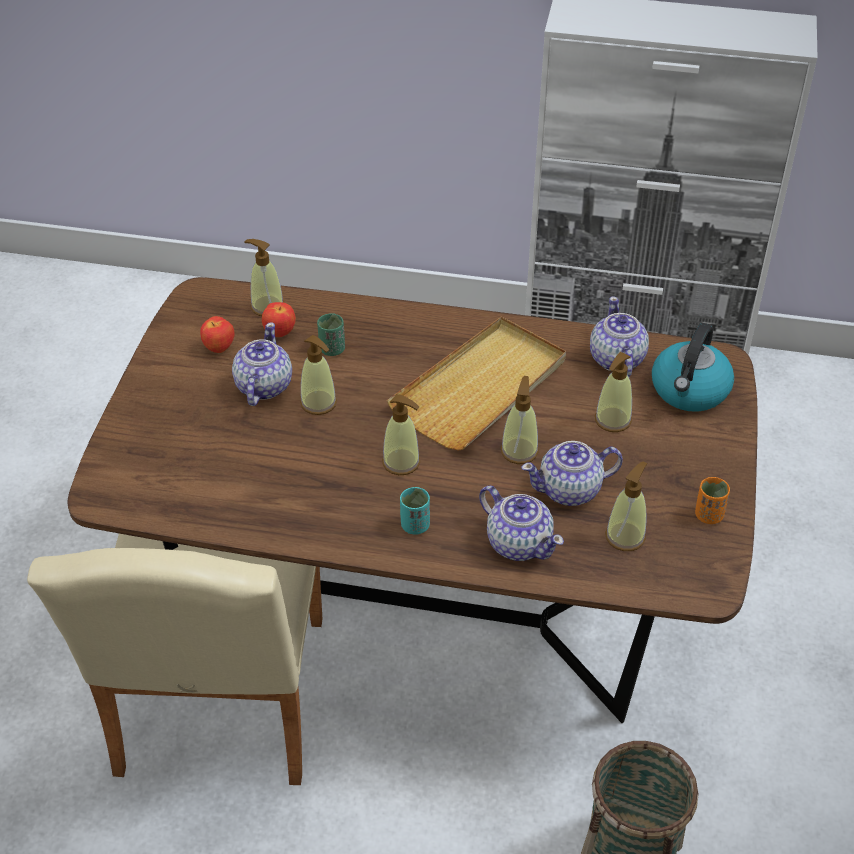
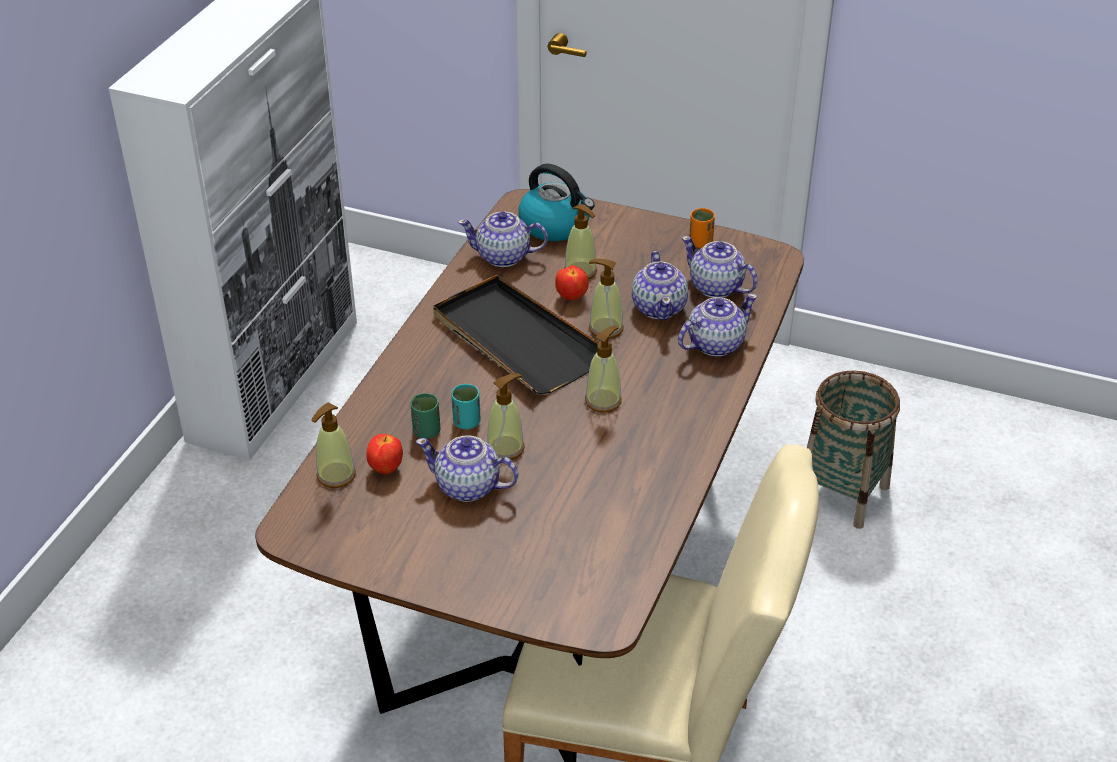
camera: 80 degrees left, 5 degrees down
(219, 349) = (394, 518): apple -> apple (572, 297)
(415, 525) = (684, 401): turquoise cup -> turquoise cup (466, 422)
(481, 388) = (516, 340): beige tray -> black tray
(625, 536) = (716, 287): soap dispenser -> teapot

